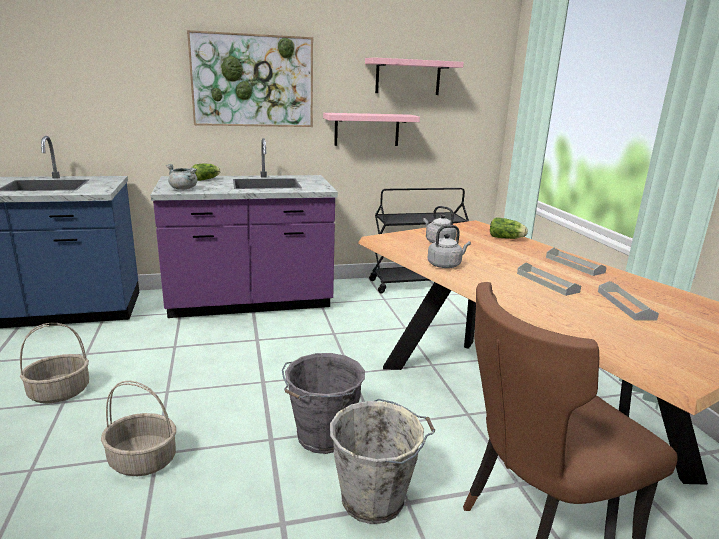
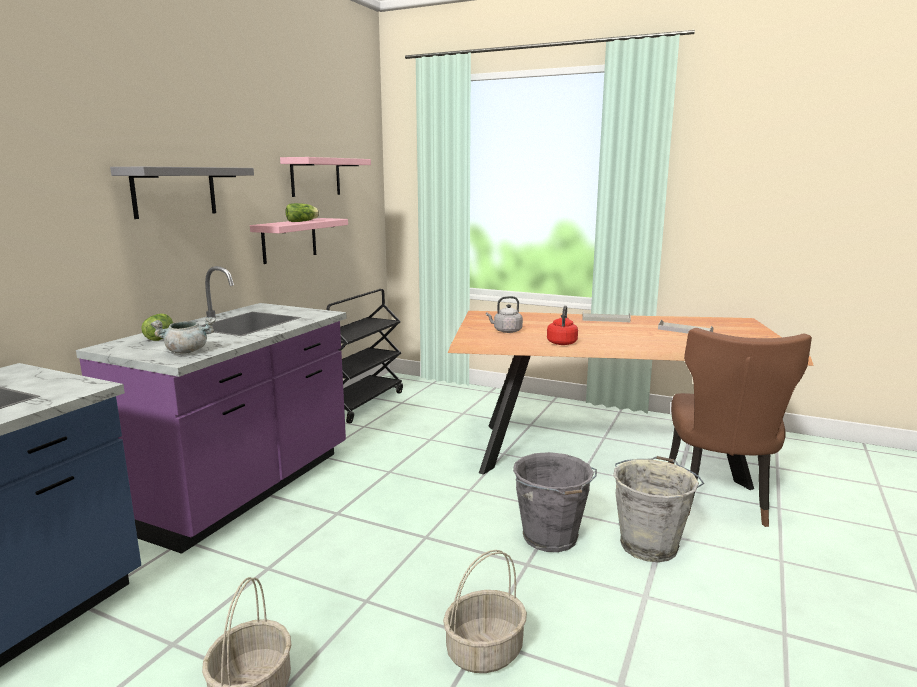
camera: 50 degrees left, 5 degrees down
(253, 81) = (174, 191): picture -> grey shelf
(445, 265) = (562, 342): grey kettle -> red kettle
(507, 238) = (528, 316): lettuce -> lettuce (303, 221)
(547, 282) = (629, 333): grey tray -> none

